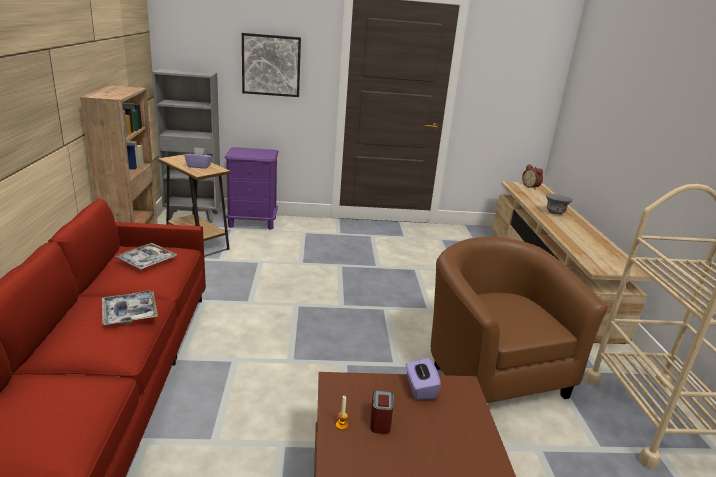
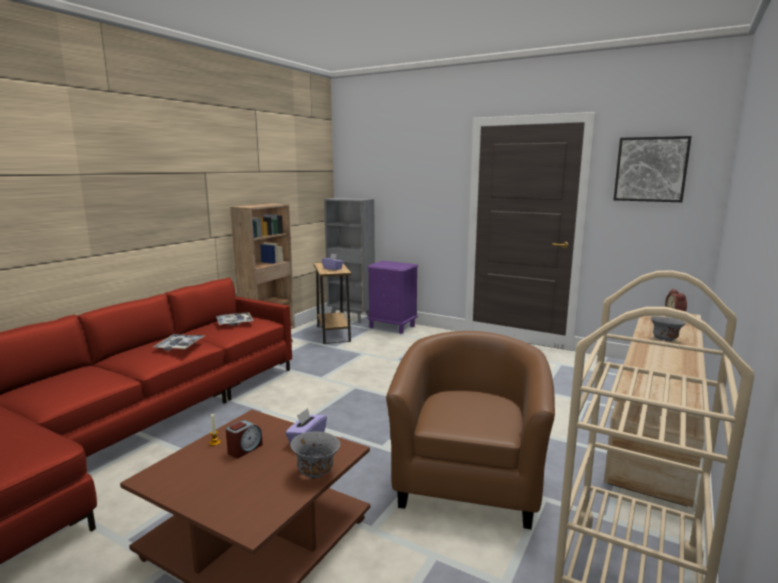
camera: 35 degrees right, 10 degrees down
(271, 65) = (414, 191): picture -> picture (651, 169)
(474, 419) = (316, 473): none -> grey bowl

